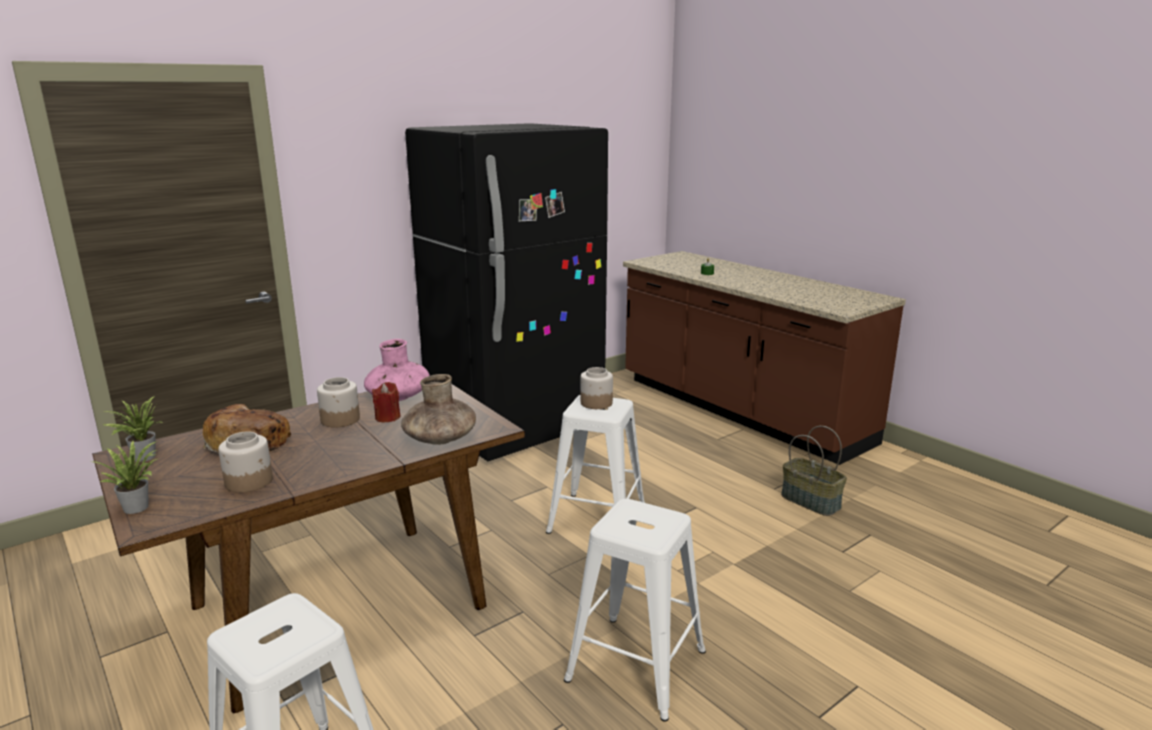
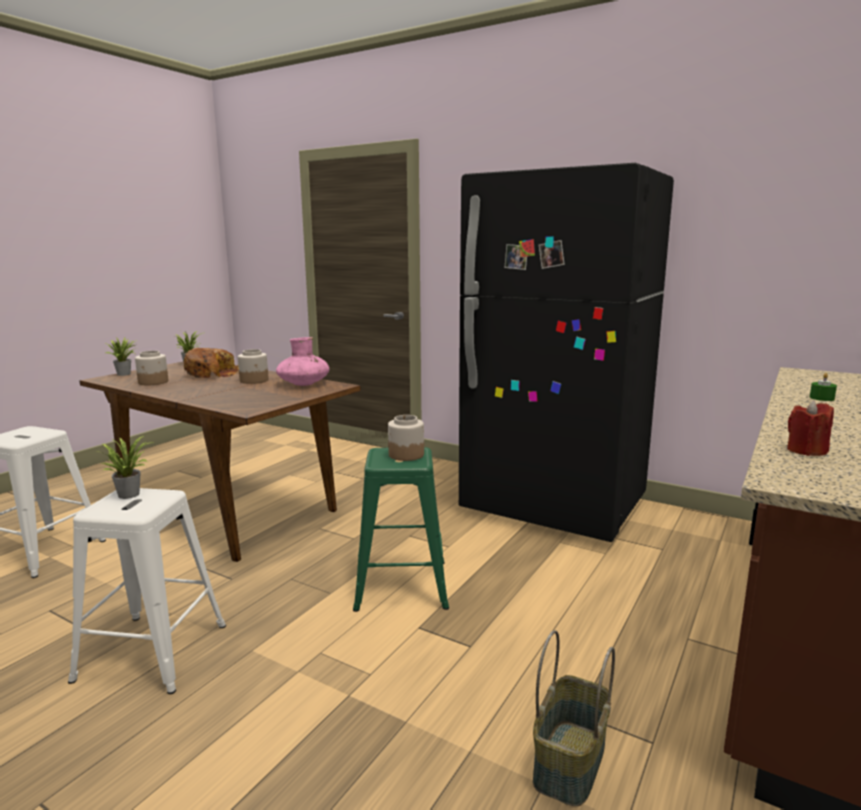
camera: 70 degrees right, 5 degrees down
(387, 417) = (261, 387): red candle -> red candle (806, 451)
(440, 439) = (221, 402): brown vase -> none
(598, 518) = (403, 585): white stool -> green stool
(615, 525) = (129, 494): none -> potted plant

